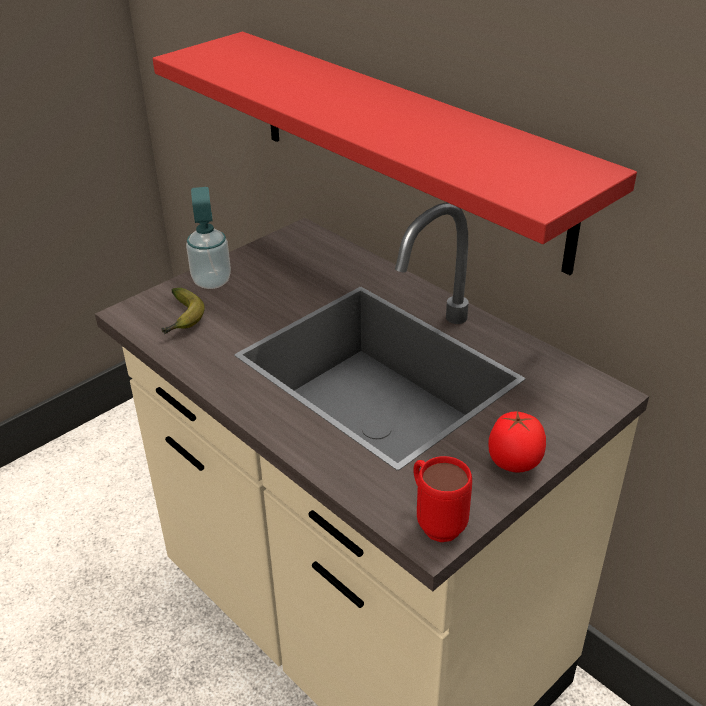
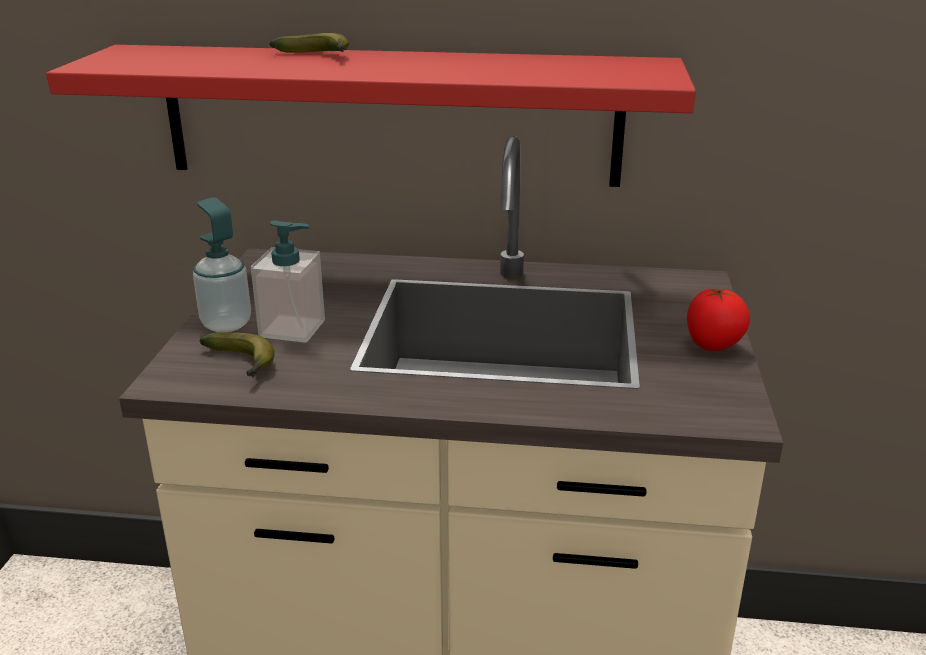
camera: 40 degrees left, 10 degrees down
(244, 303) = (293, 328): none -> soap dispenser
(339, 83) = (317, 56): none -> banana
(435, 522) = (724, 407): red mug -> none

